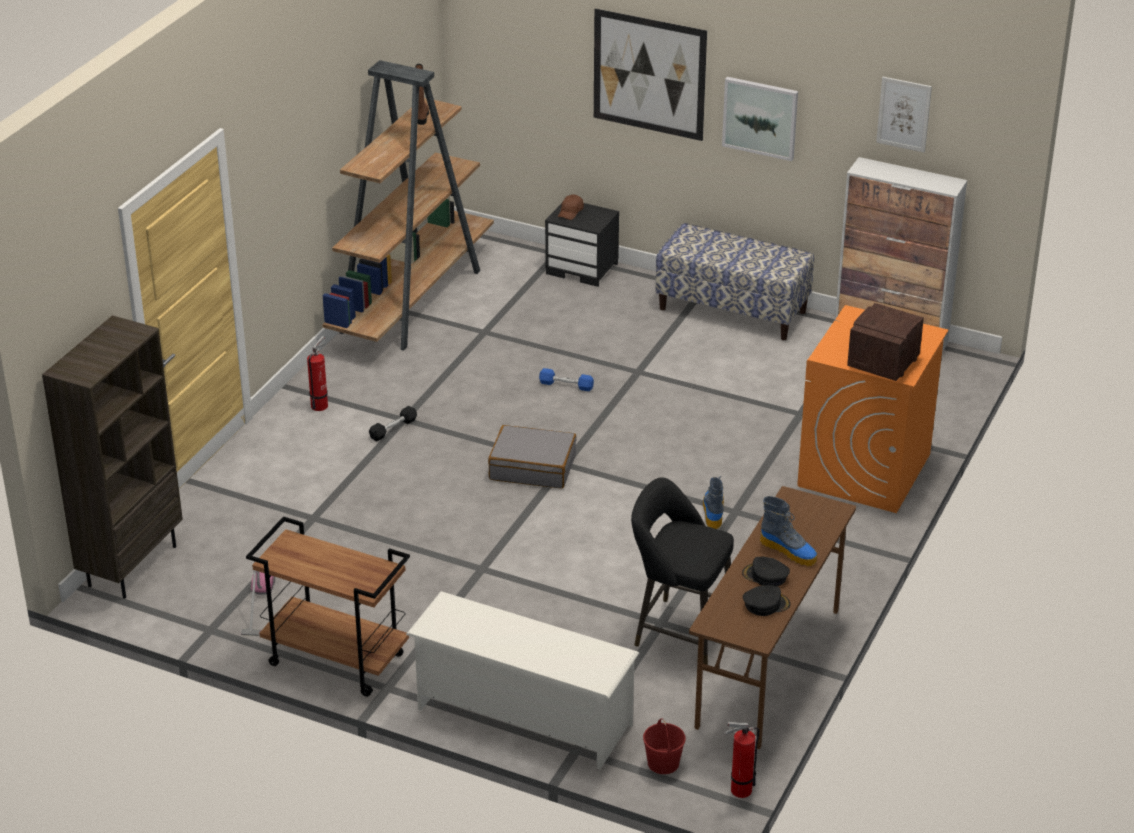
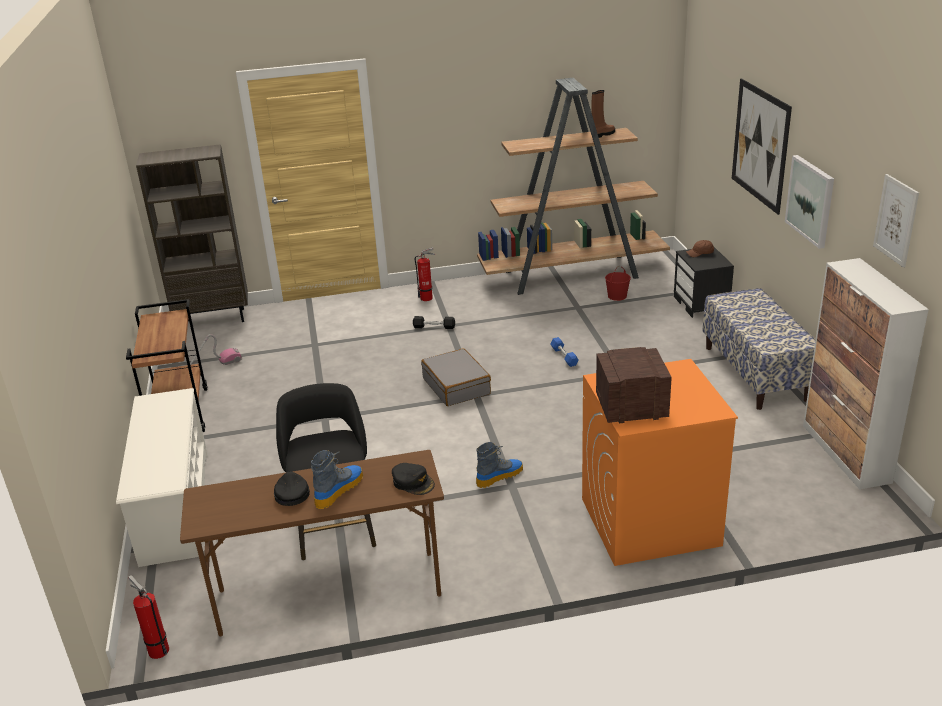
camera: 55 degrees right, 5 degrees down
(663, 762) = (166, 593): red bucket -> red bucket (617, 296)
(766, 604) = (251, 510): black cap -> black cap (413, 482)
(789, 551) = (339, 490): boot -> boot turned 150 degrees counterclockwise

